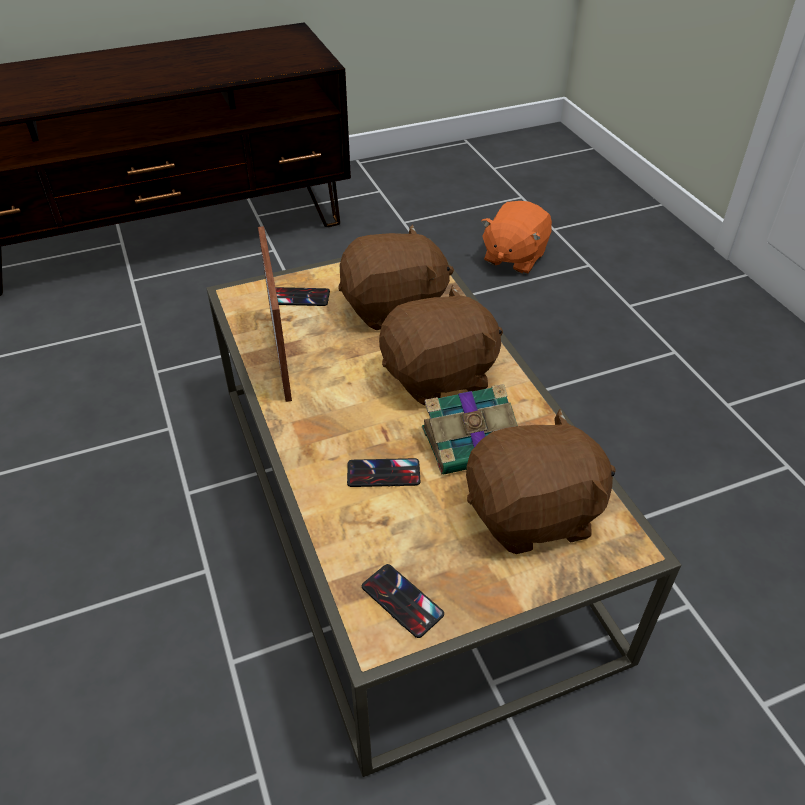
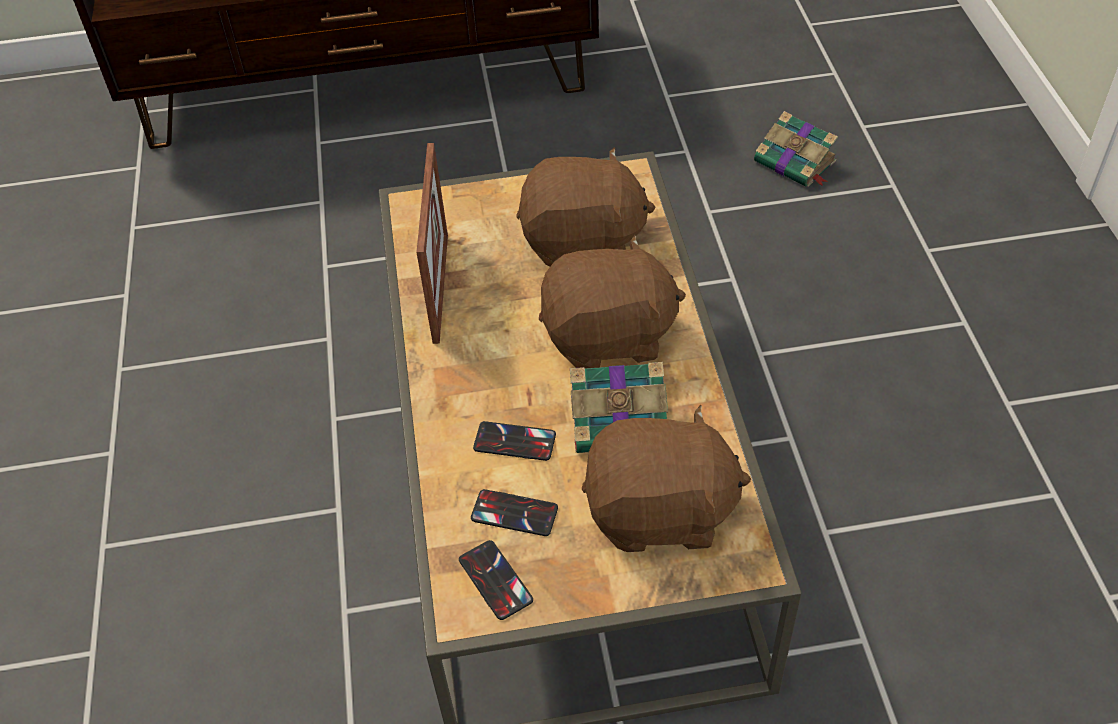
camera: 15 degrees right, 5 degrees up
(300, 297) = (479, 215): phone -> phone (514, 513)
(514, 257) = (796, 163): orange plush toy -> book

